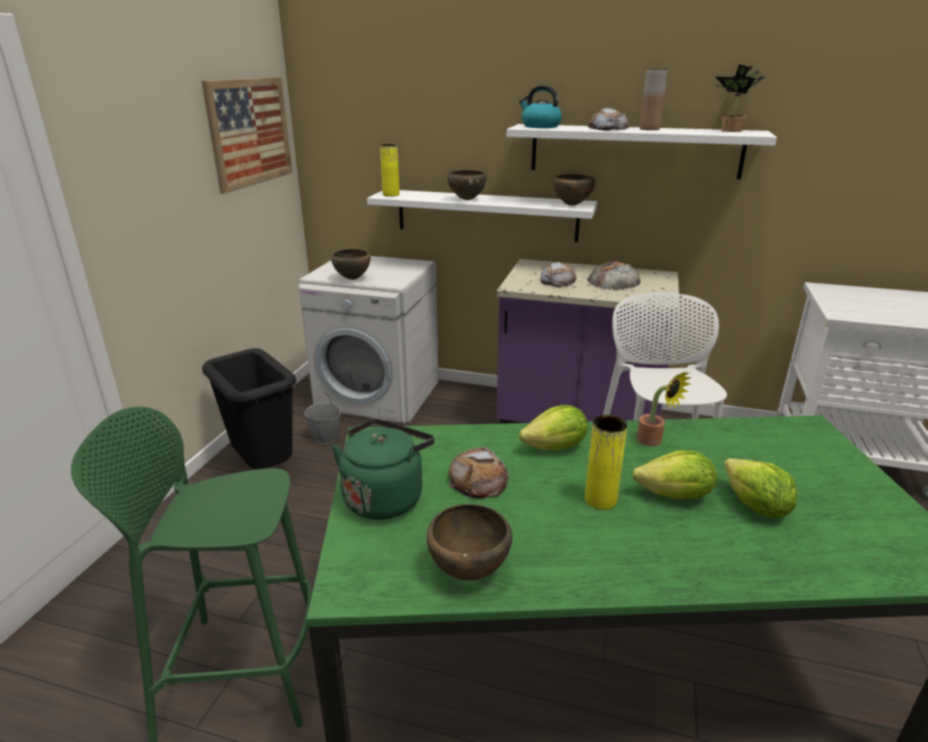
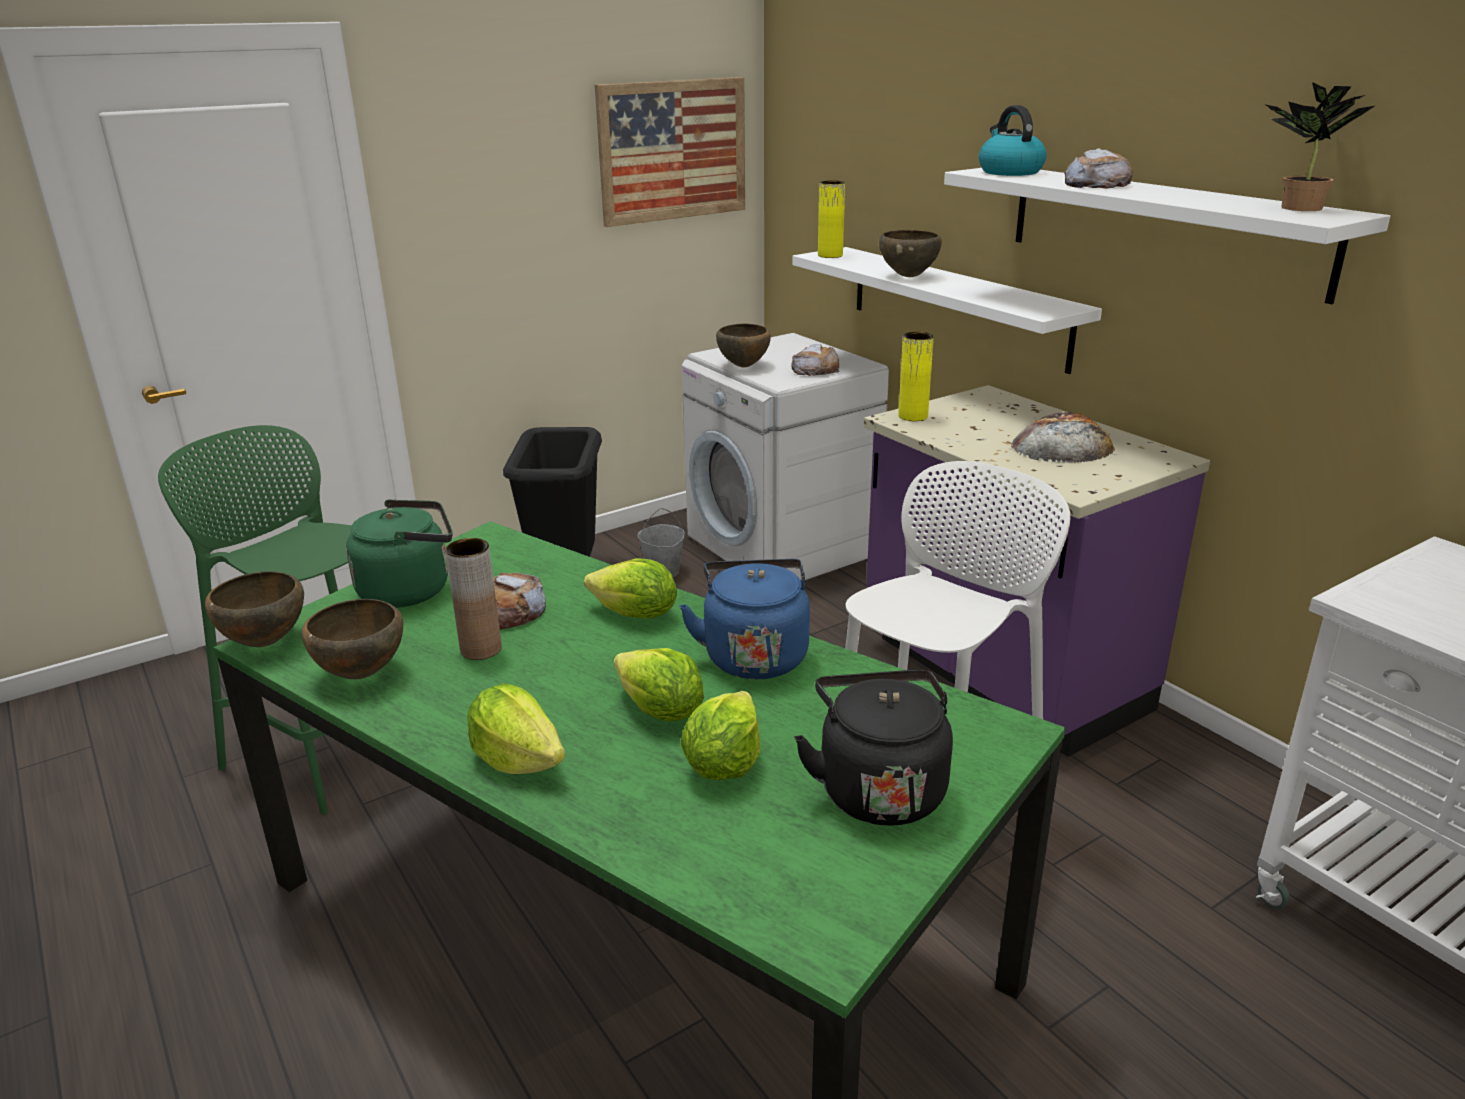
camera: 40 degrees right, 0 degrees up
(557, 281) = (972, 426): bread -> bread (815, 369)
(572, 205) = (1038, 307): brown bowl -> brown bowl (264, 643)
(600, 500) = (579, 678): yellow vase -> yellow vase (913, 416)
(649, 129) = (1161, 192): brown vase -> brown vase (481, 649)
(653, 441) = (754, 655): potted plant -> blue kettle
(667, 567) = (518, 759): none -> lettuce
(827, 481) = (878, 788): none -> black kettle

